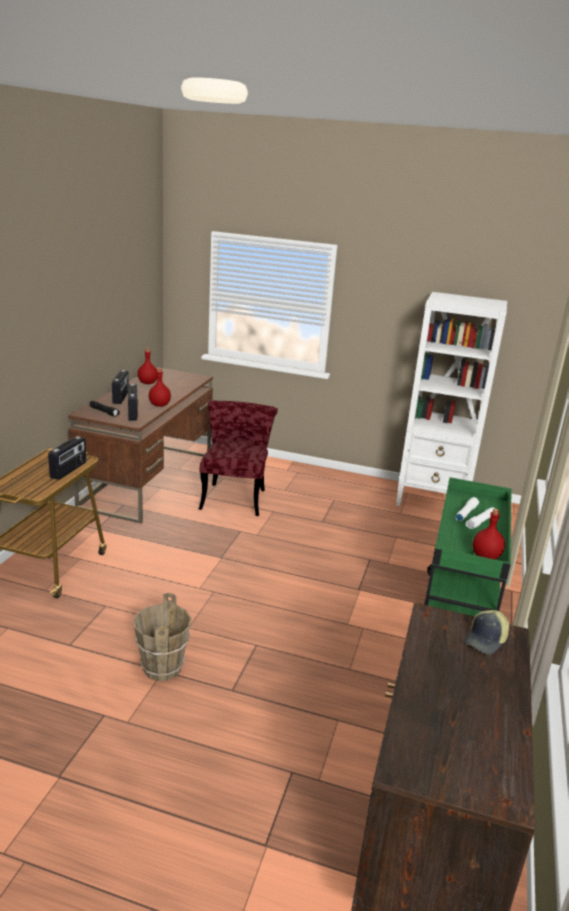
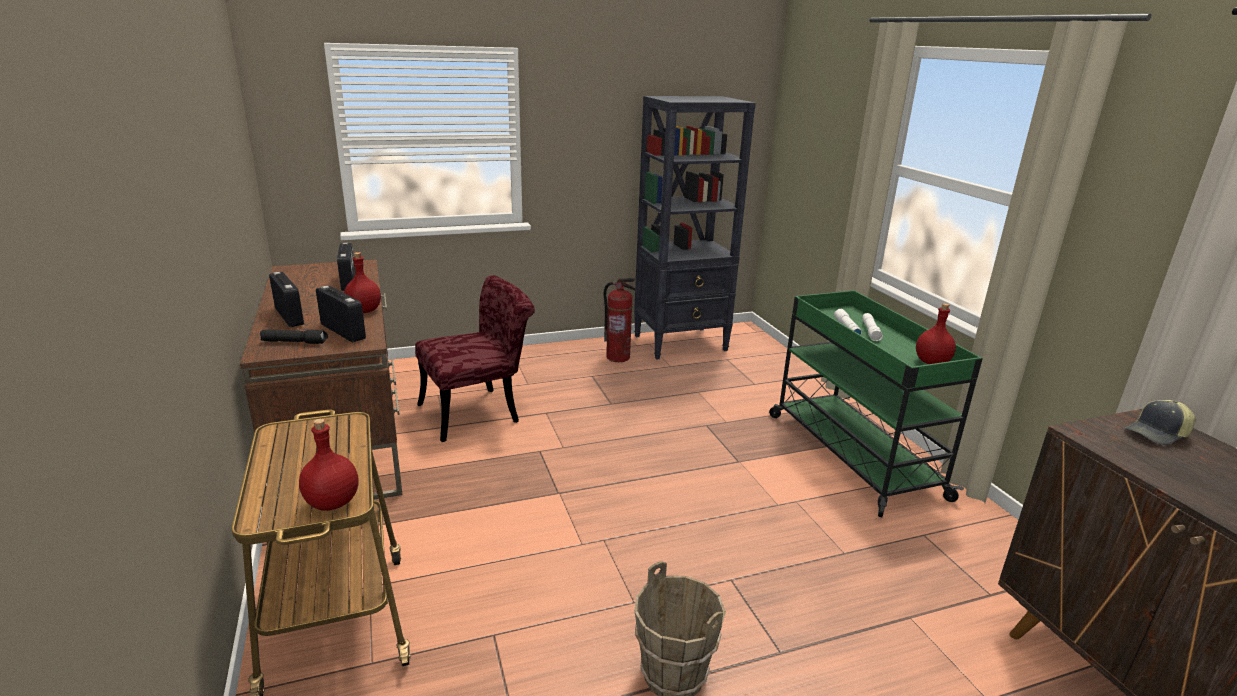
camera: 35 degrees left, 0 degrees up
(69, 470) = (345, 446): radio -> radio (349, 282)
(148, 383) = (299, 287): red bottle -> red bottle (332, 502)
(235, 496) = (479, 411): red chair -> red chair turned 90 degrees clockwise
(369, 494) = (618, 357): none -> fire extinguisher
(433, 501) = (681, 343): white bookcase -> black bookcase
(486, 640) = (1158, 434): cap -> cap turned 60 degrees clockwise

